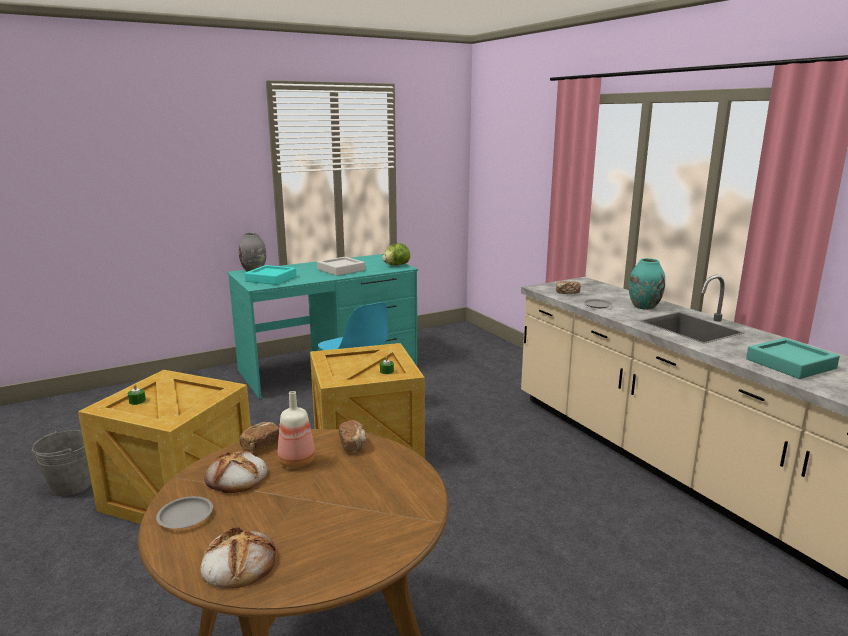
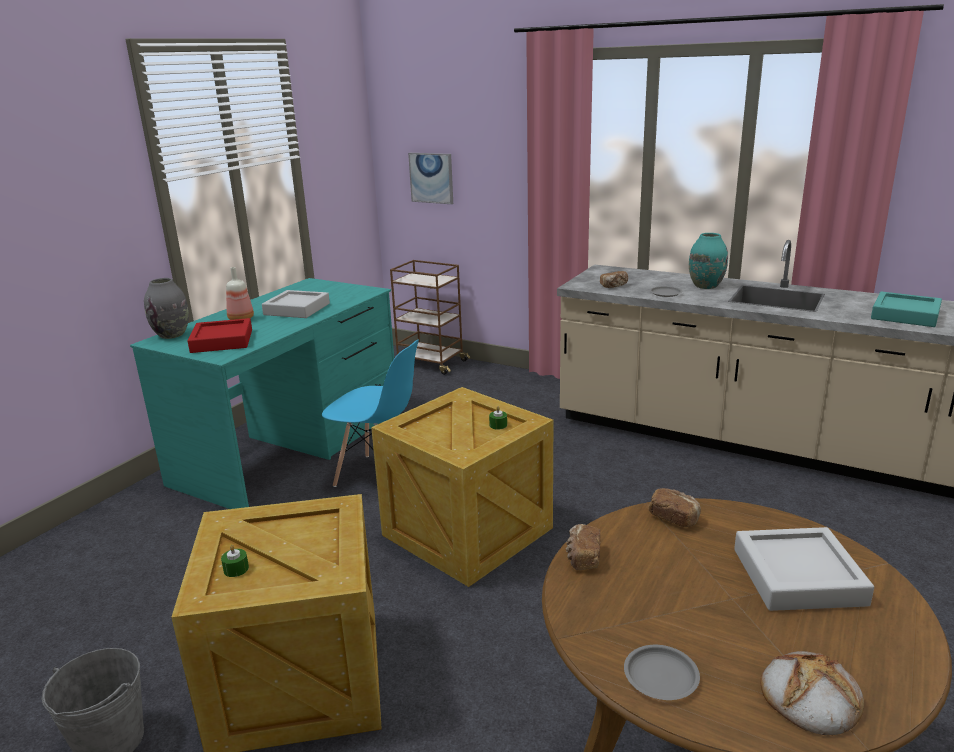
camera: 30 degrees left, 5 degrees up
(236, 478) = (630, 607): bread -> none
(271, 279) = (222, 341): turquoise tray -> red tray
(297, 462) = (656, 560): bottle -> bottle (241, 319)
(363, 504) = (798, 576): none -> grey tray
(396, 265) = (356, 289): lettuce -> none
(479, 339) = (431, 363): none -> brown cart
(499, 193) = (431, 178): none -> picture

